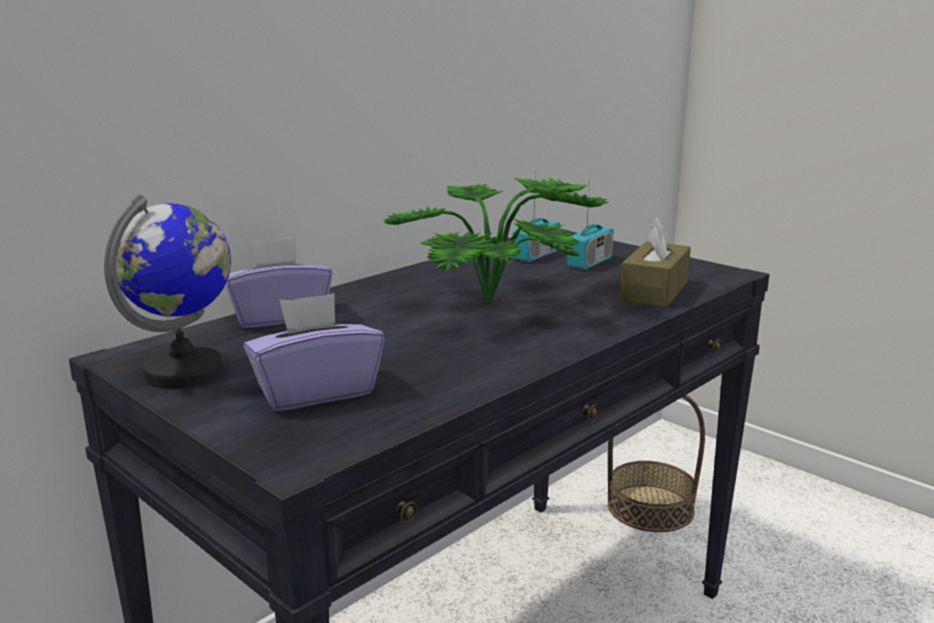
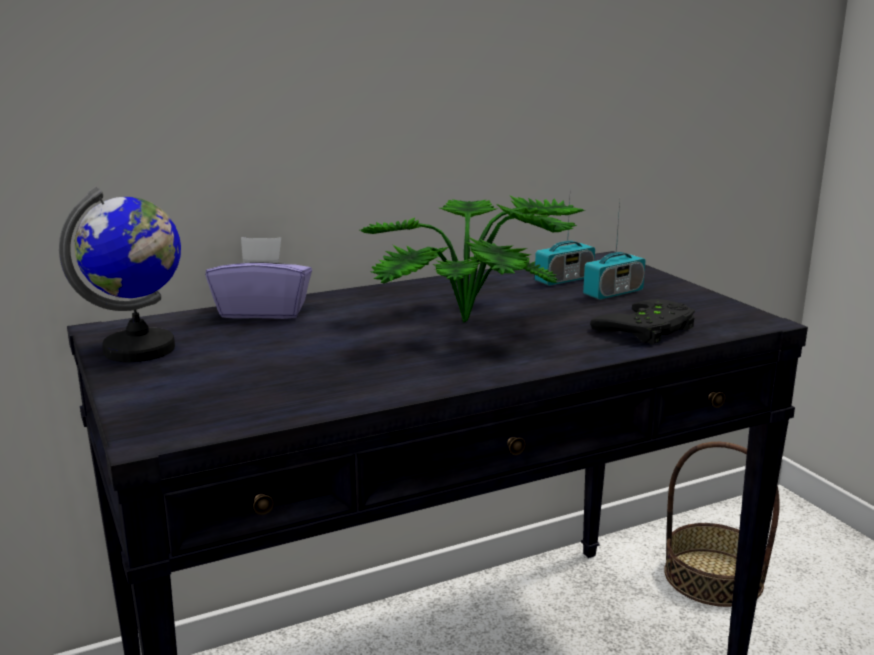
camera: 20 degrees right, 0 degrees up
(316, 392) = (225, 381): purple tissue box -> none
(654, 291) = (650, 330): brown tissue box -> black game controller

